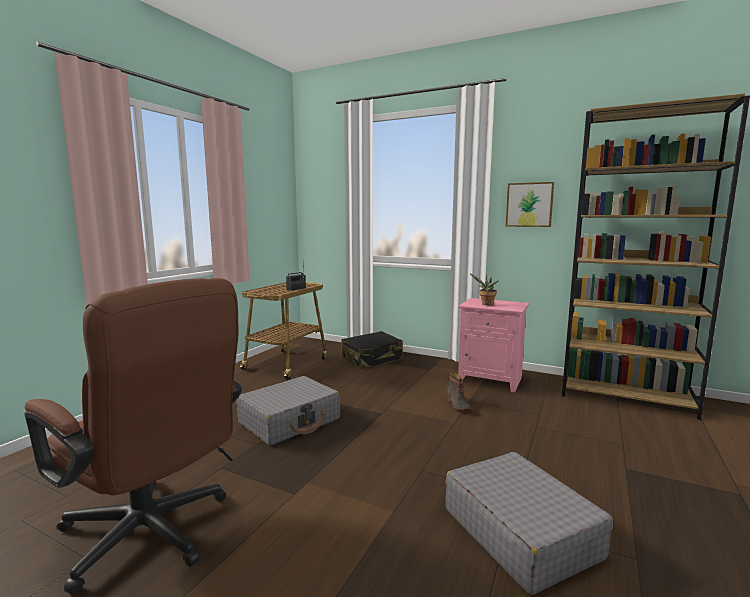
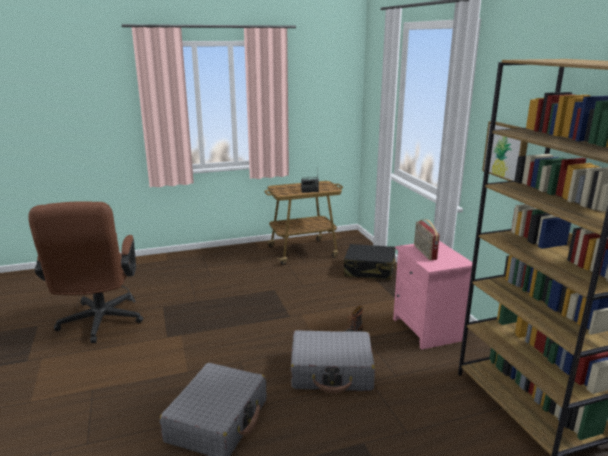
camera: 45 degrees right, 10 degrees up
(290, 421) = (233, 296): grey suitcase -> grey suitcase (332, 371)
(486, 304) = (424, 252): potted plant -> radio

